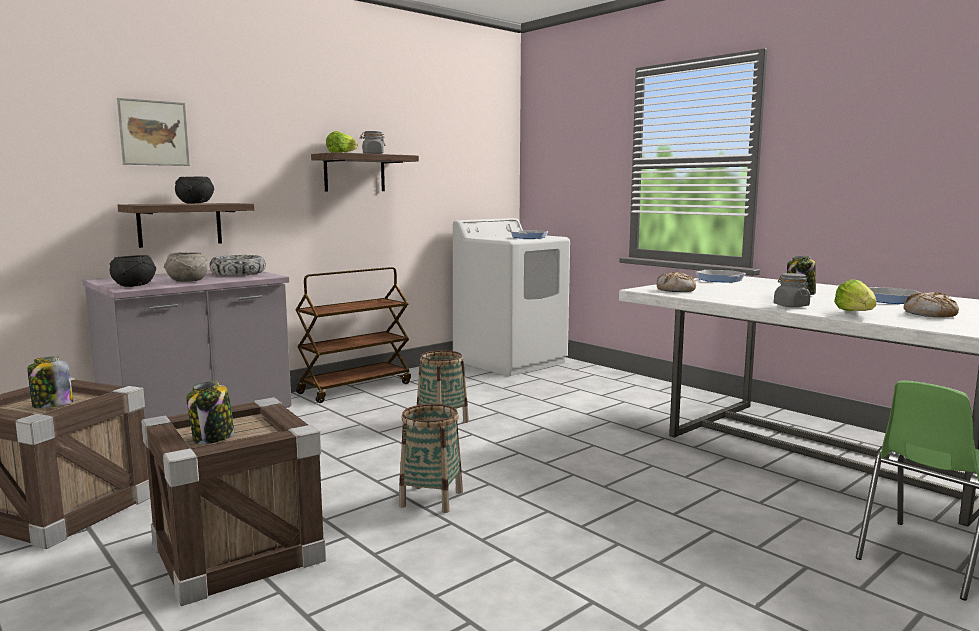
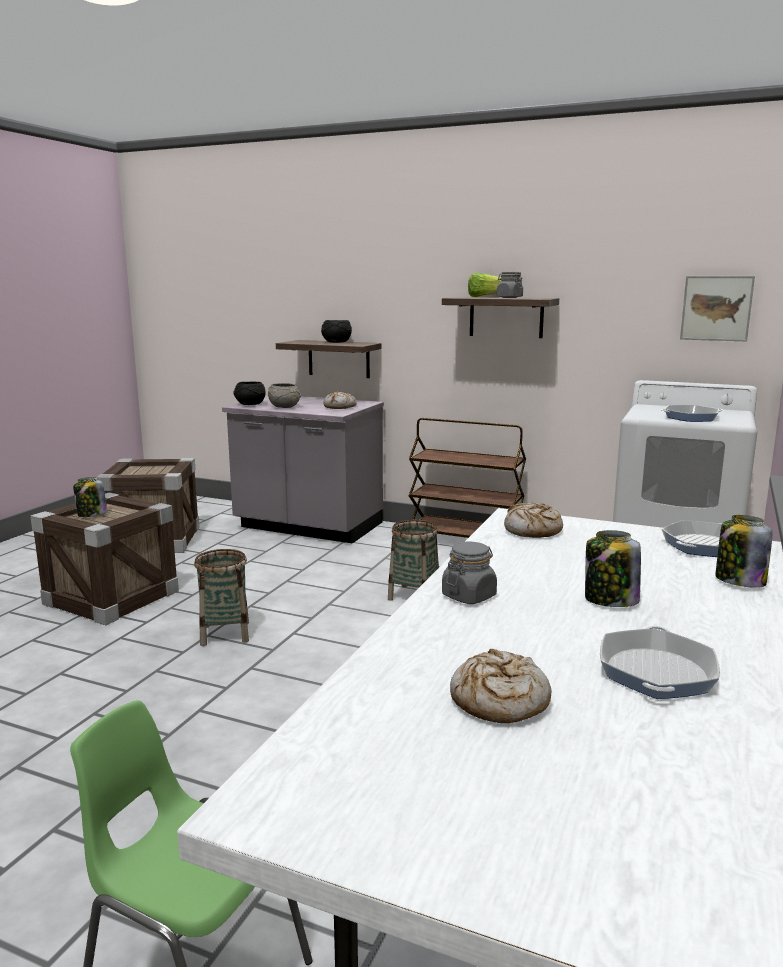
camera: 65 degrees right, 5 degrees up
(52, 405) = (145, 472): jar -> jar (739, 581)
(154, 133) = (324, 282): picture -> picture (716, 308)
(238, 273) = (340, 407): bowl -> bread
(855, 313) = (444, 639): lettuce -> none

